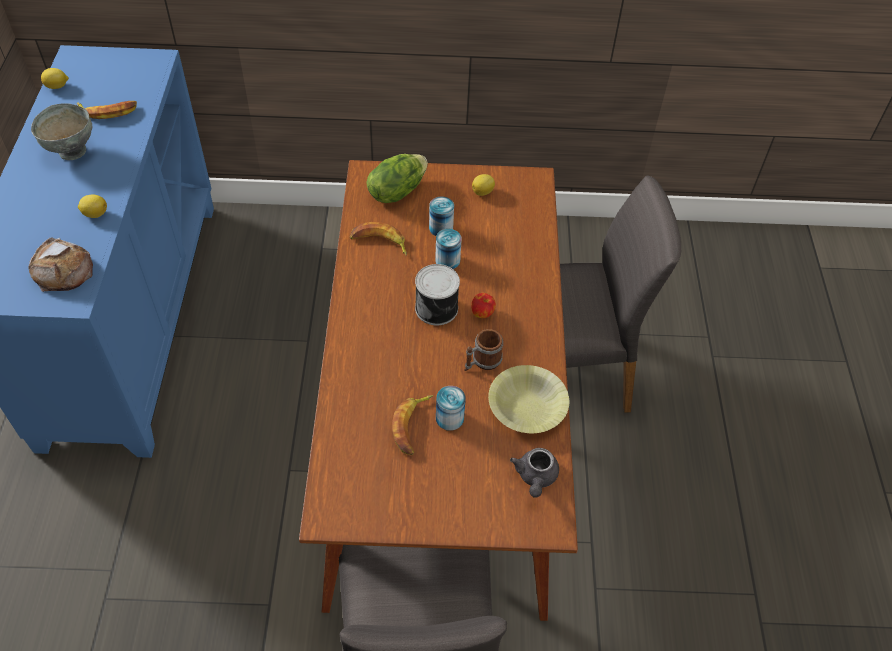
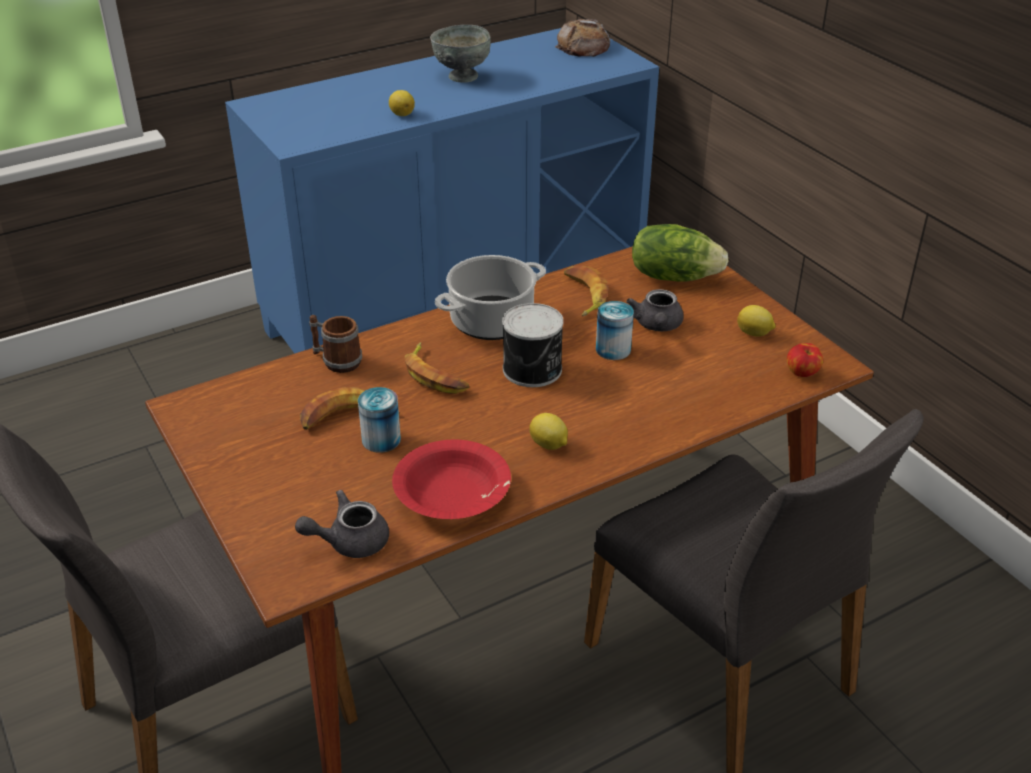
camera: 60 degrees right, 15 degrees down
(57, 86) = (531, 41): lemon -> lemon (549, 445)
(63, 270) = (321, 127): bread -> bread (583, 46)
(108, 111) = (532, 71): banana -> banana (435, 375)
(369, 302) = (491, 322): none -> cooking pot
(441, 228) = (657, 326): can -> grey teapot
(482, 313) = (561, 405): apple -> apple (802, 373)
(482, 362) = (486, 433): mug -> mug (336, 361)
(527, 406) = (452, 494): yellow bowl -> red bowl

